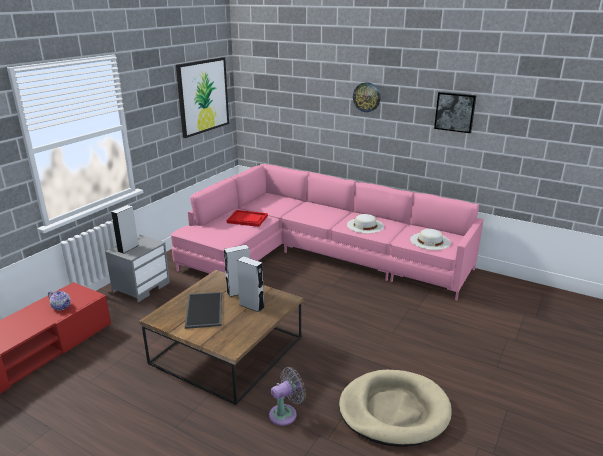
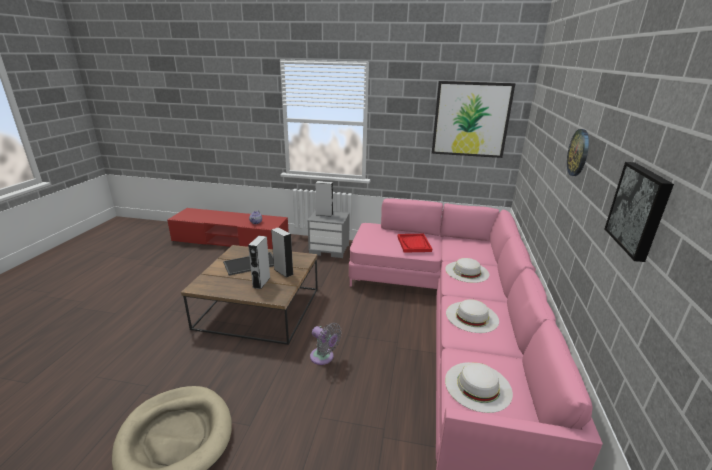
camera: 70 degrees right, 0 degrees up
(285, 413) = (177, 359): grey fan -> grey fan (323, 357)
(308, 212) = (467, 271): none -> white hat

